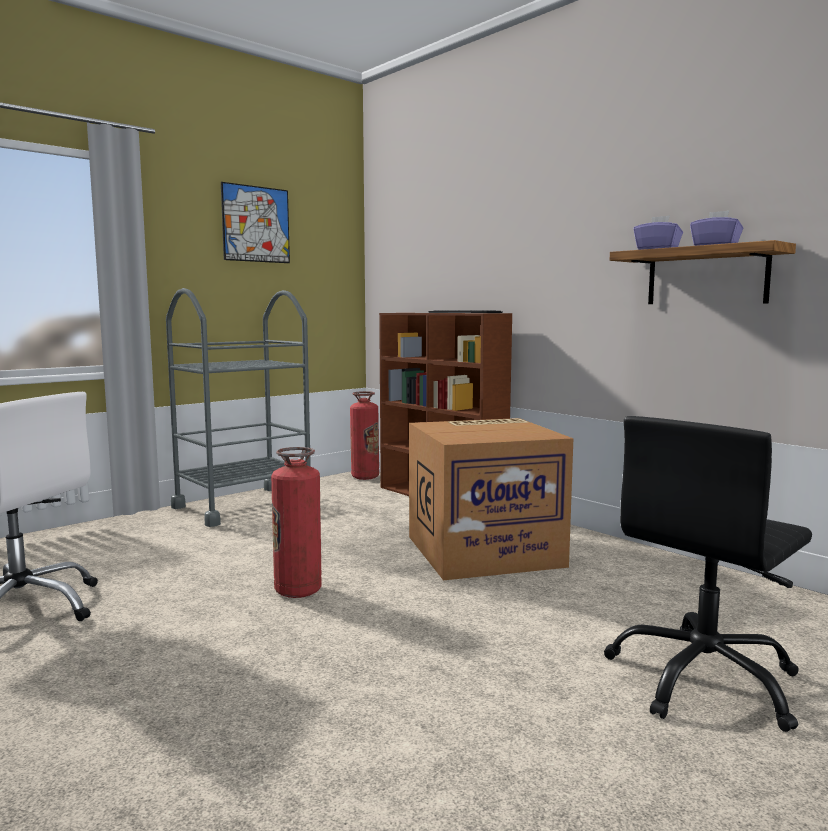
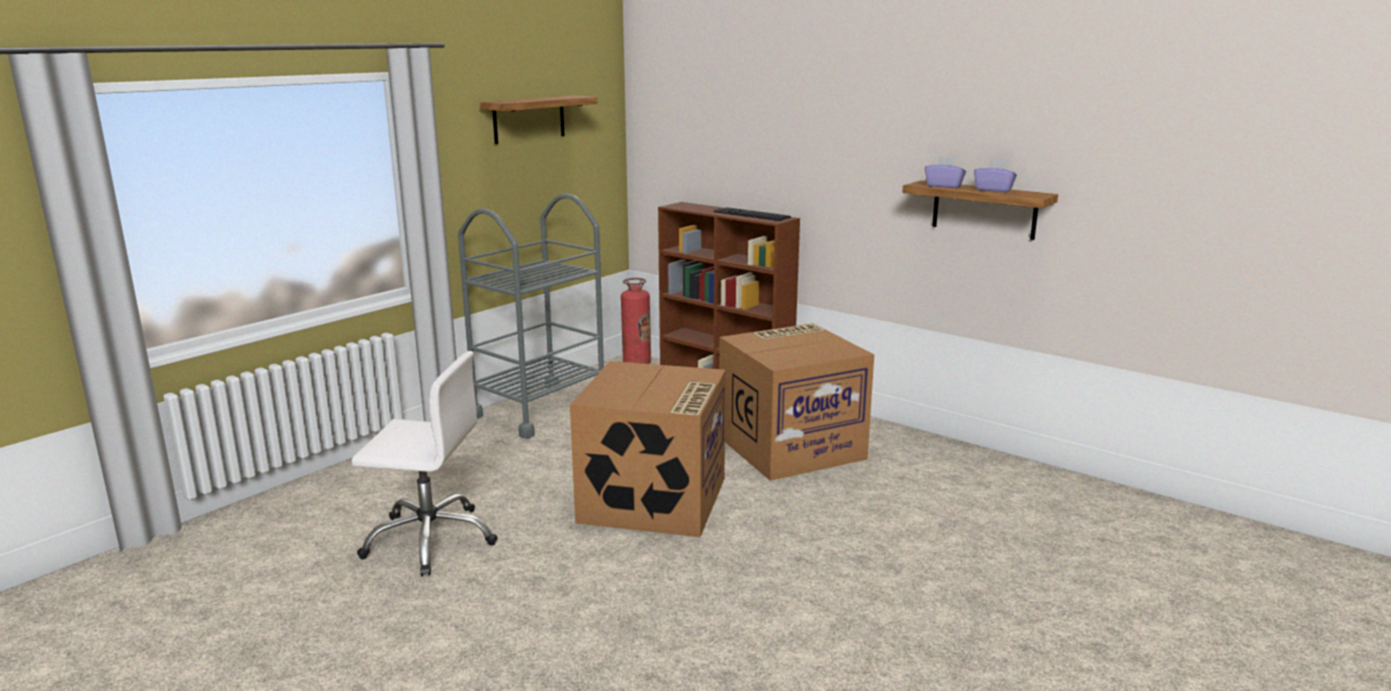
camera: 10 degrees left, 10 degrees up
(256, 224) = (529, 119): picture -> shelf
(298, 591) = (654, 501): fire extinguisher -> cardboard box
(704, 680) = (989, 549): black office chair -> none

